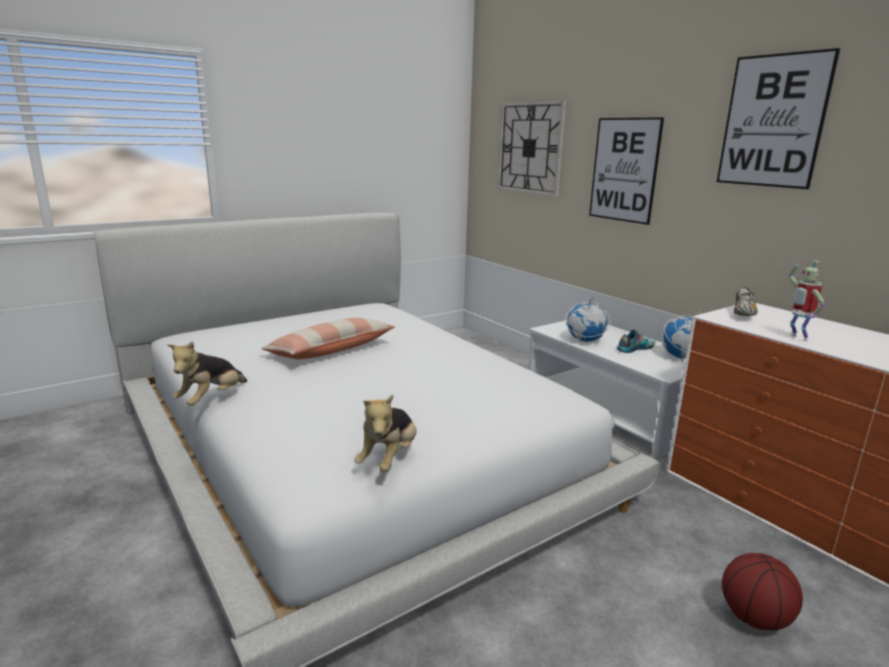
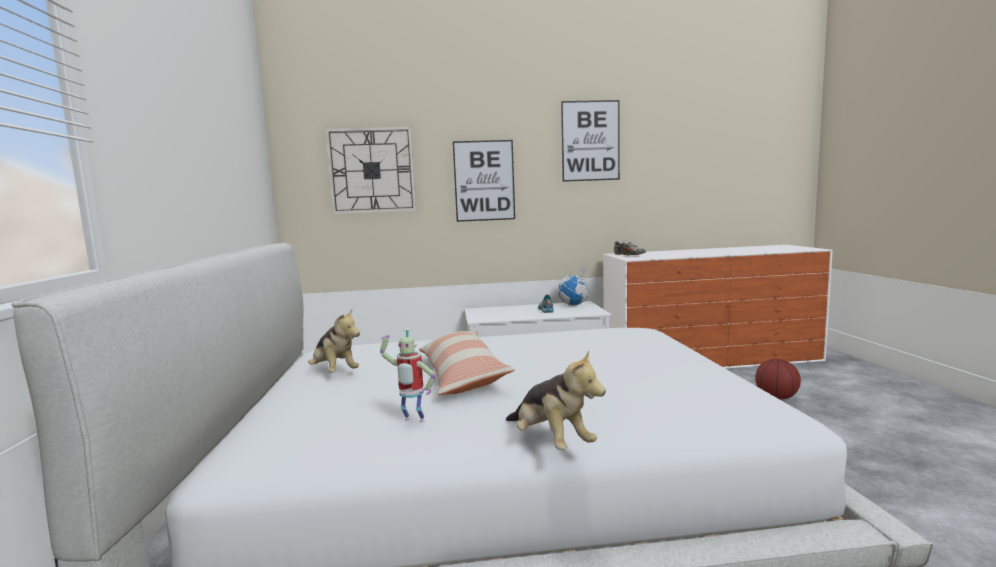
camera: 60 degrees left, 10 degrees down
(389, 459) = (732, 380): plush toy -> plush toy (334, 372)
(584, 341) = (516, 316): globe -> none
(796, 338) = (678, 255): toy robot -> toy robot (412, 422)

